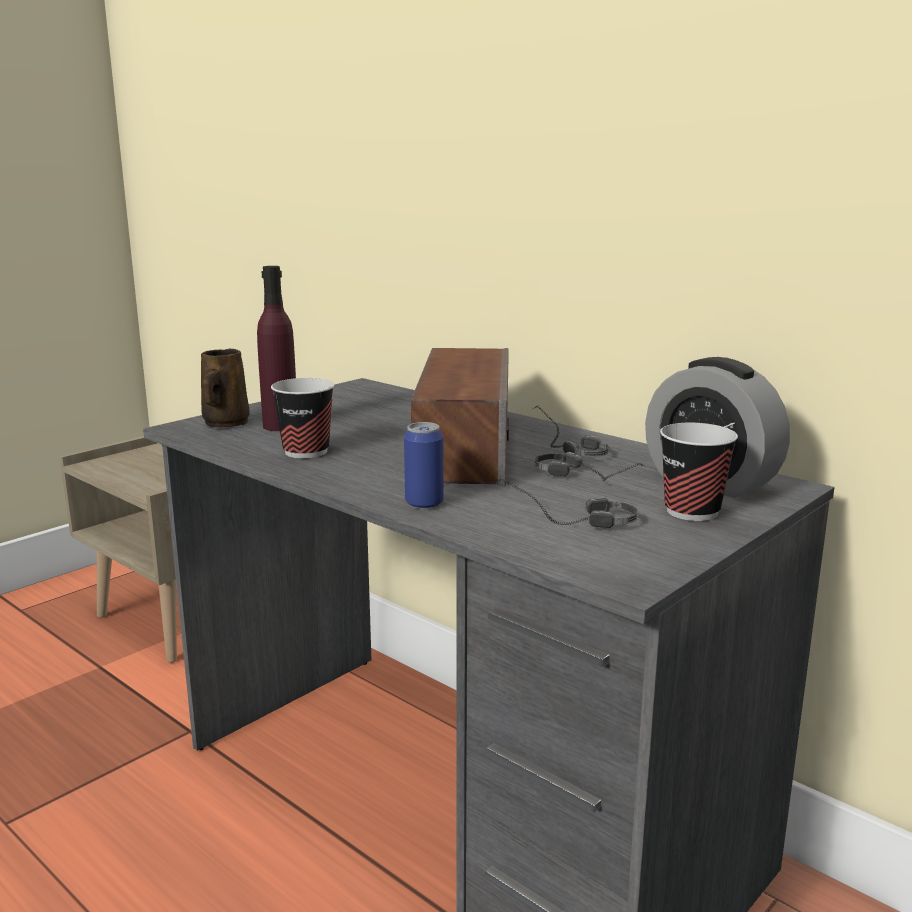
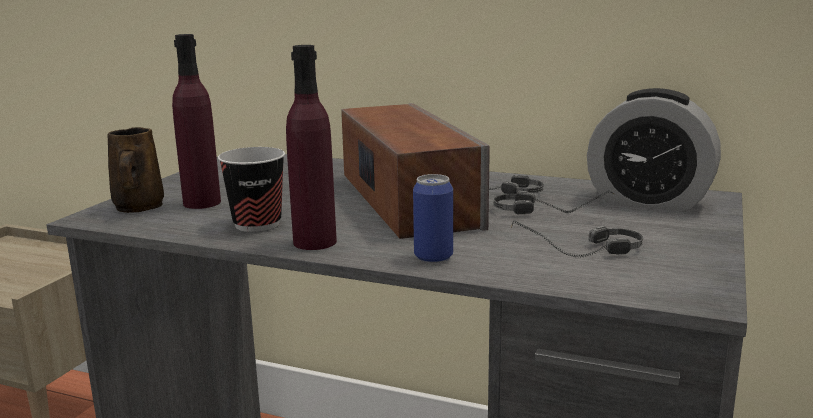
camera: 20 degrees left, 0 degrees up
(337, 474) = (315, 242): none -> purple bottle
(692, 511) = (668, 228): cup -> none

